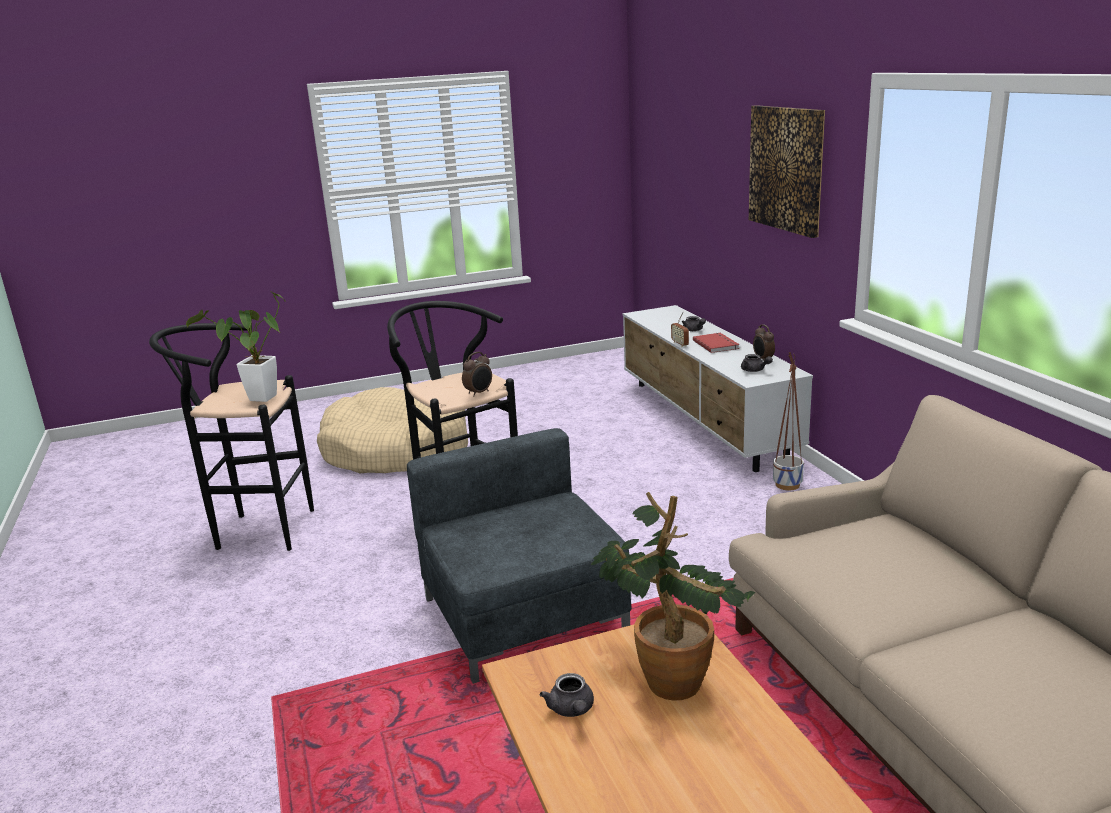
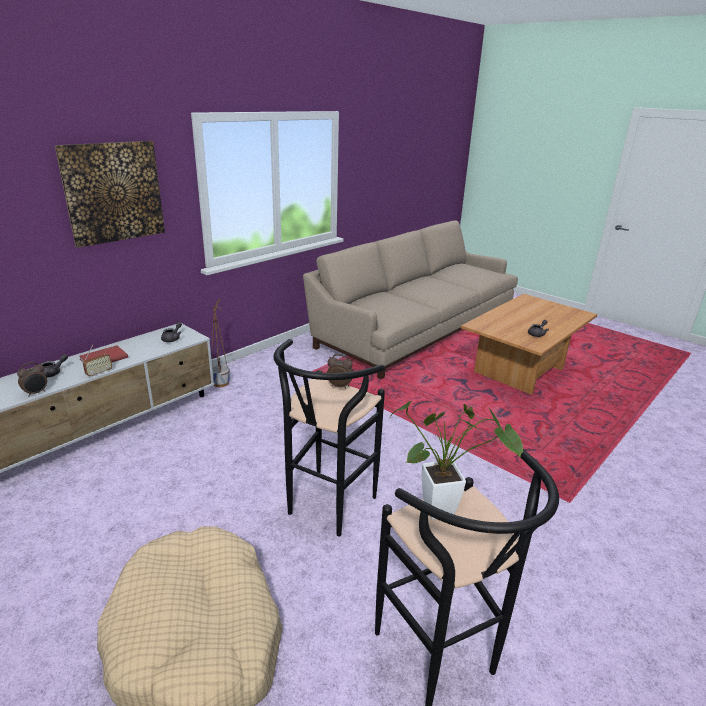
camera: 120 degrees left, 5 degrees up
(523, 617) = (423, 438): grey armchair -> none
(666, 674) = (501, 324): potted plant -> none
(763, 359) = (146, 338): alarm clock -> alarm clock (36, 393)

